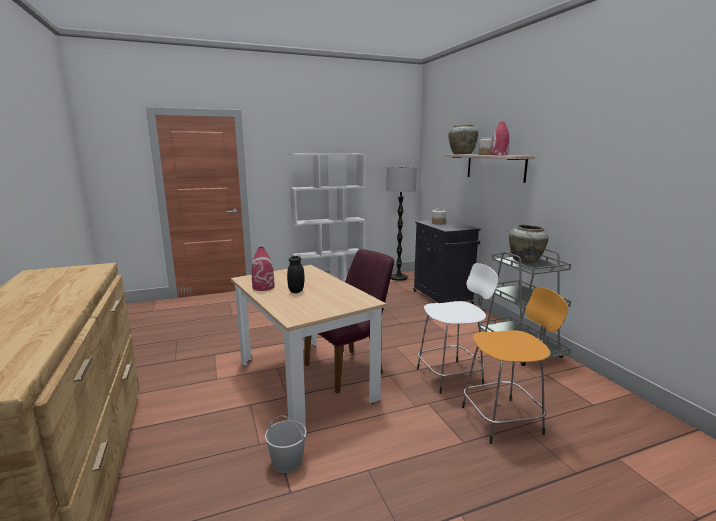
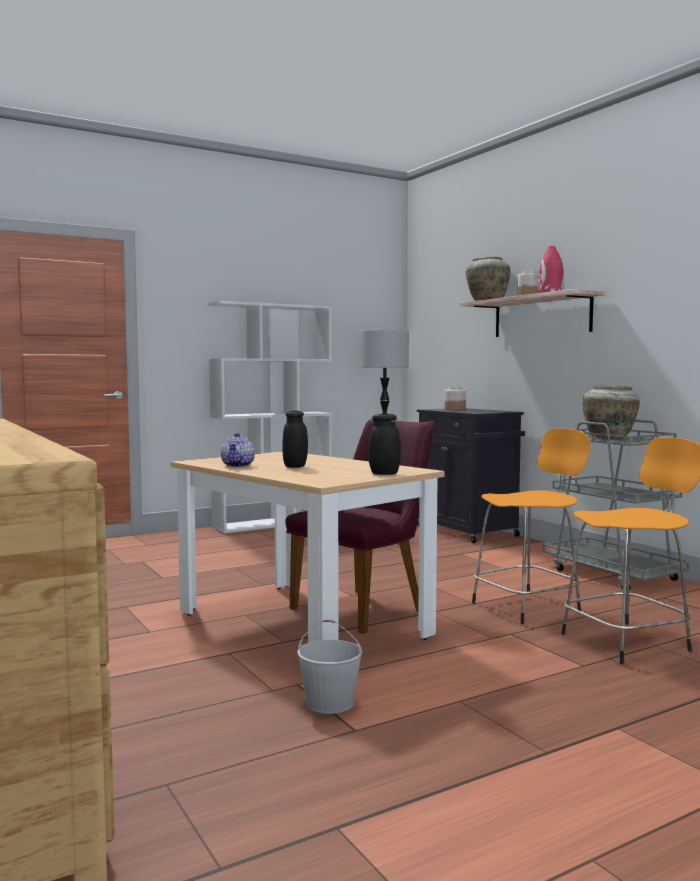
camera: 10 degrees left, 10 degrees down
(263, 287) = (238, 465): red vase -> teapot
(343, 306) = (384, 474): none -> black jar
(451, 376) = (528, 606): white stool -> orange stool

